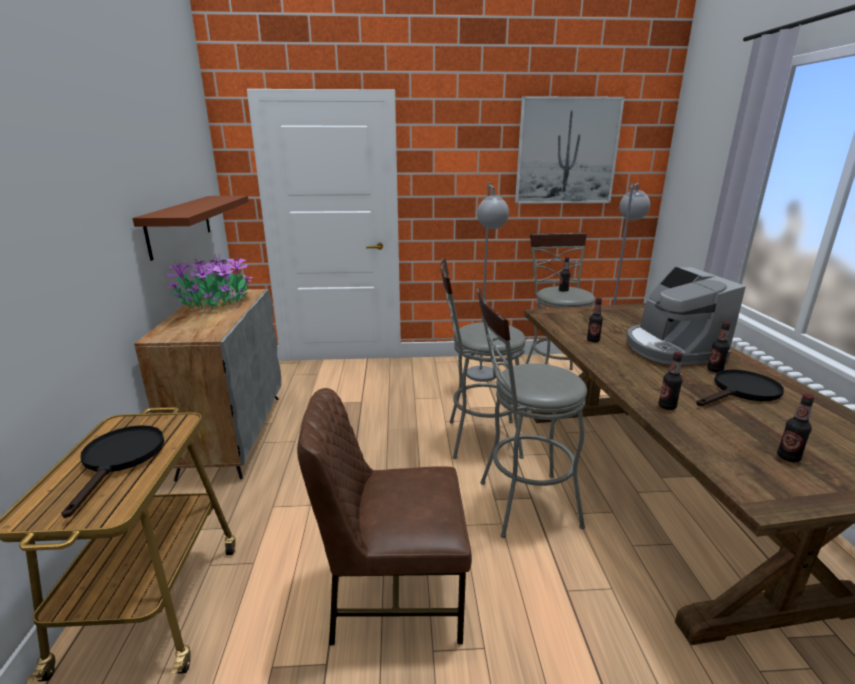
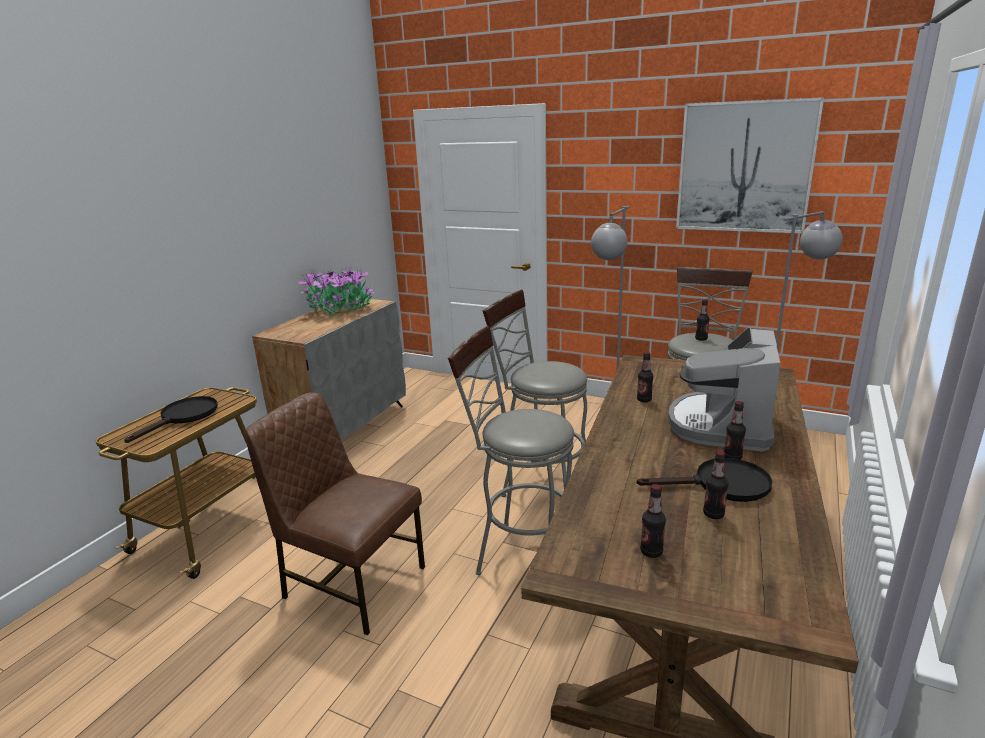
camera: 30 degrees right, 0 degrees up
(180, 225) = (326, 238): brown shelf -> none
(667, 406) = (609, 478): bottle -> bottle (713, 514)

